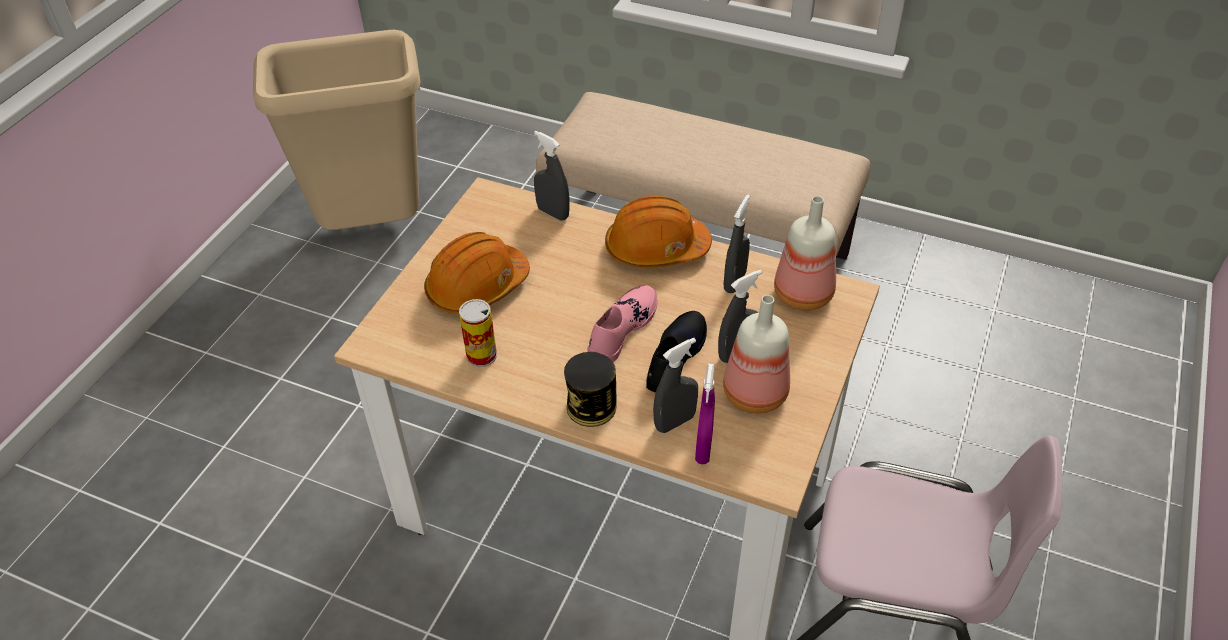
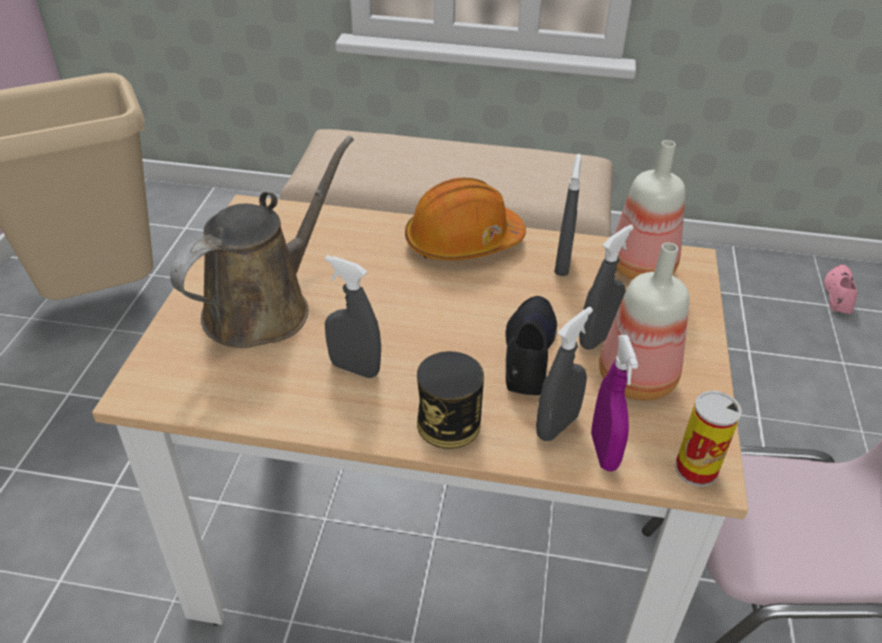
camera: 15 degrees left, 5 degrees down
(477, 287) = (265, 307): orange hard hat -> brown watering can
(481, 355) = (291, 383): can -> can (696, 469)
(553, 213) = (333, 220): grey spray bottle -> grey spray bottle (354, 368)
(622, 329) = (454, 329): pink shoe -> pink shoe (838, 293)

